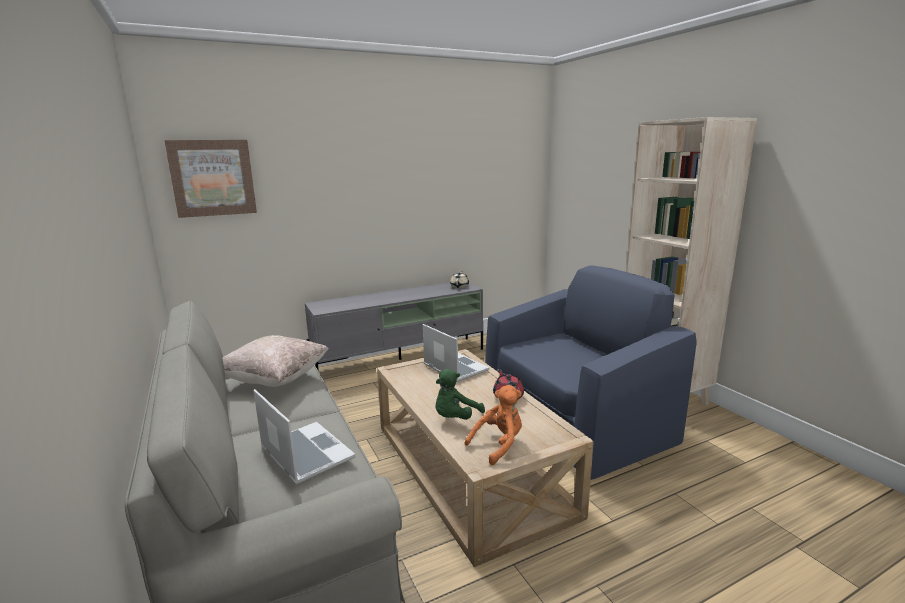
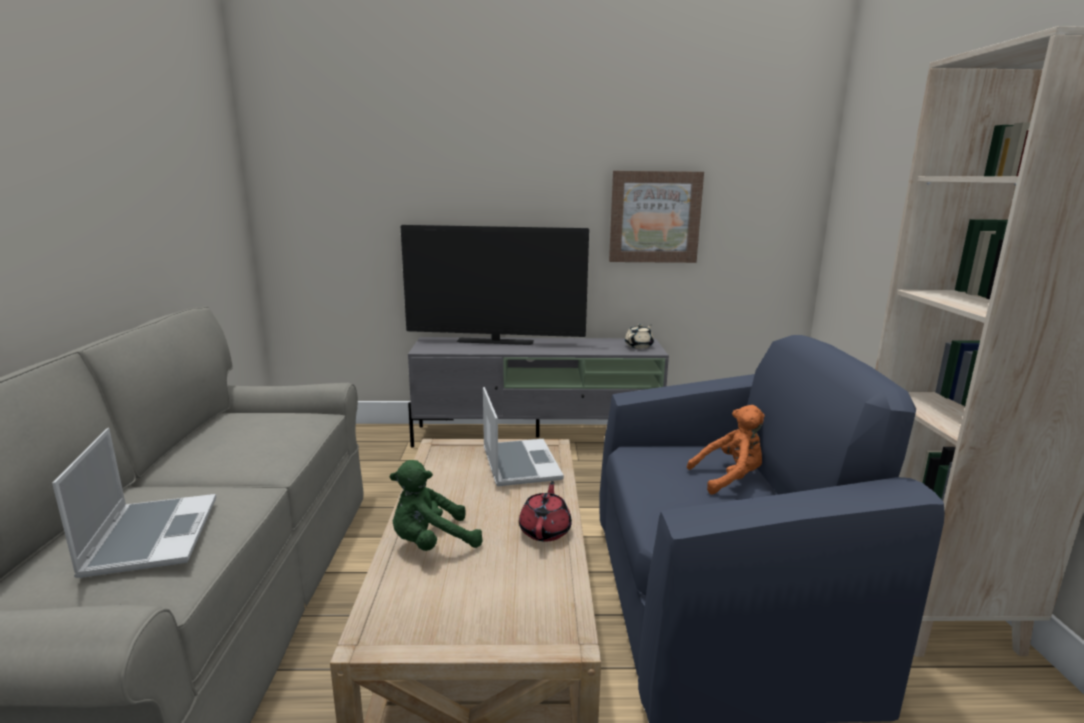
camera: 25 degrees right, 0 degrees up
(212, 178) = (317, 164): picture -> picture (654, 217)
(275, 380) = (264, 426): beige pillow -> none
(365, 297) = (495, 342): none -> television
(498, 445) = (440, 610): orange plush toy -> orange plush toy (730, 478)

